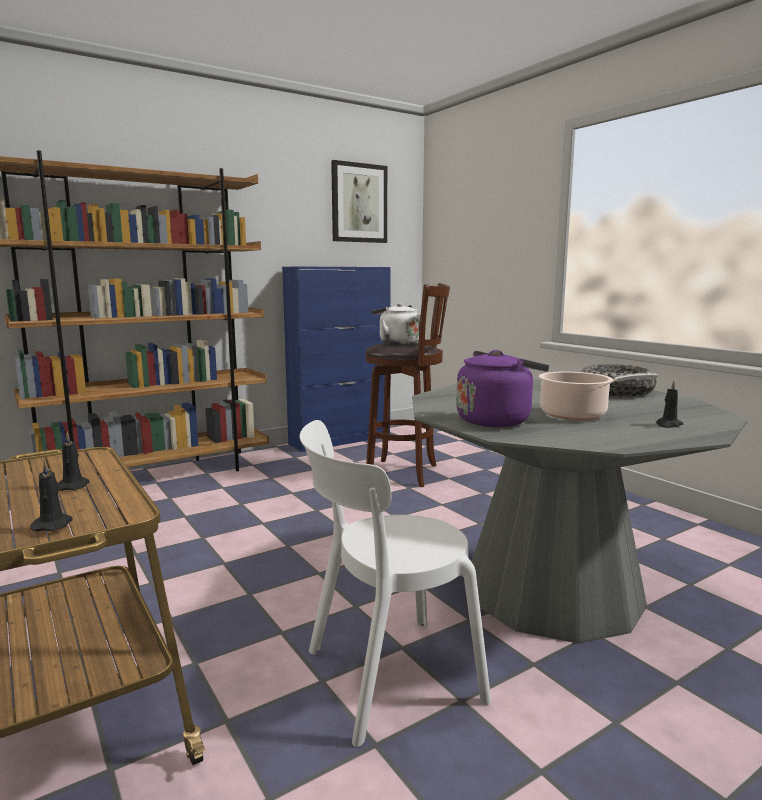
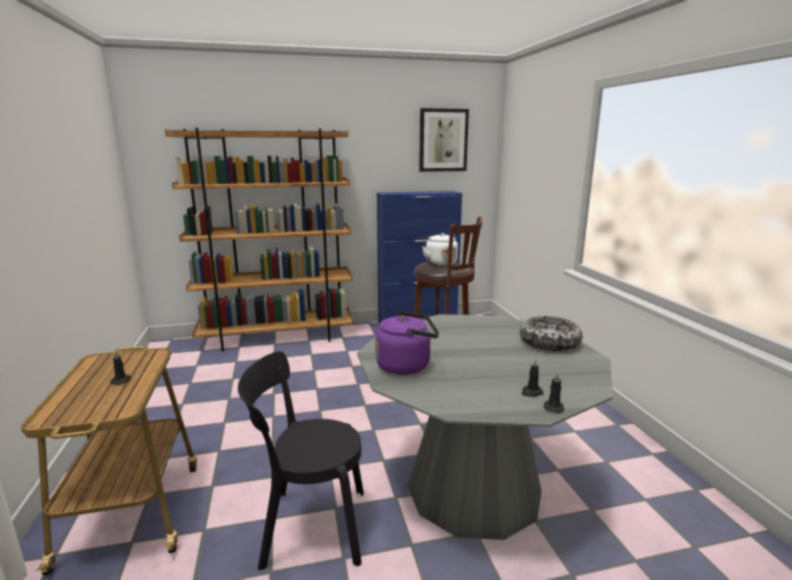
camera: 20 degrees right, 5 degrees up
(53, 524) = (81, 412): black candle -> black candle (553, 407)
(385, 677) = (309, 527): white chair -> black chair
(578, 414) = (477, 368): cooking pot -> none

